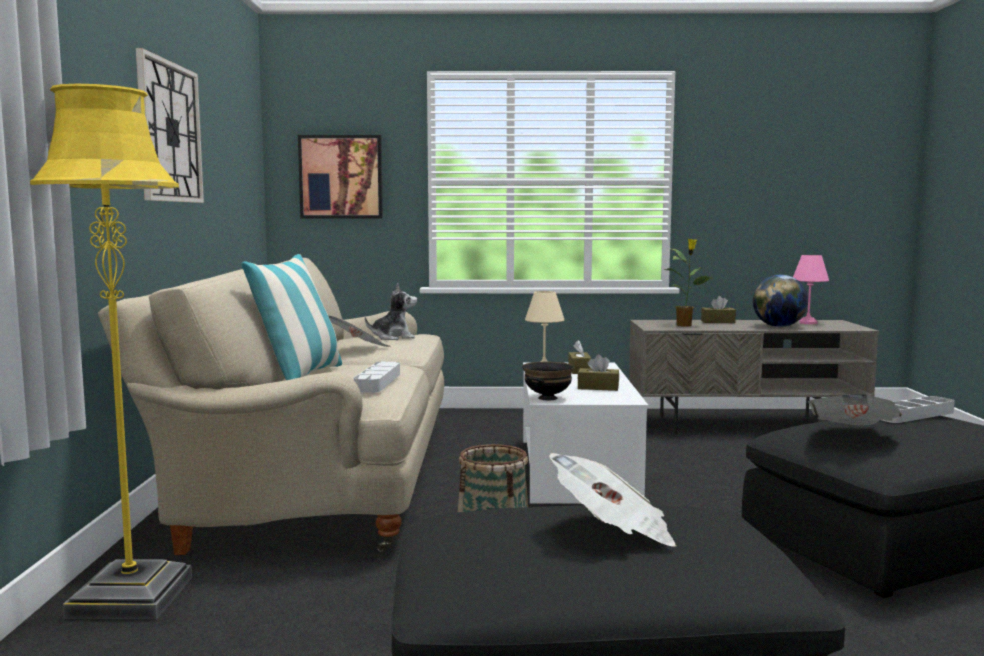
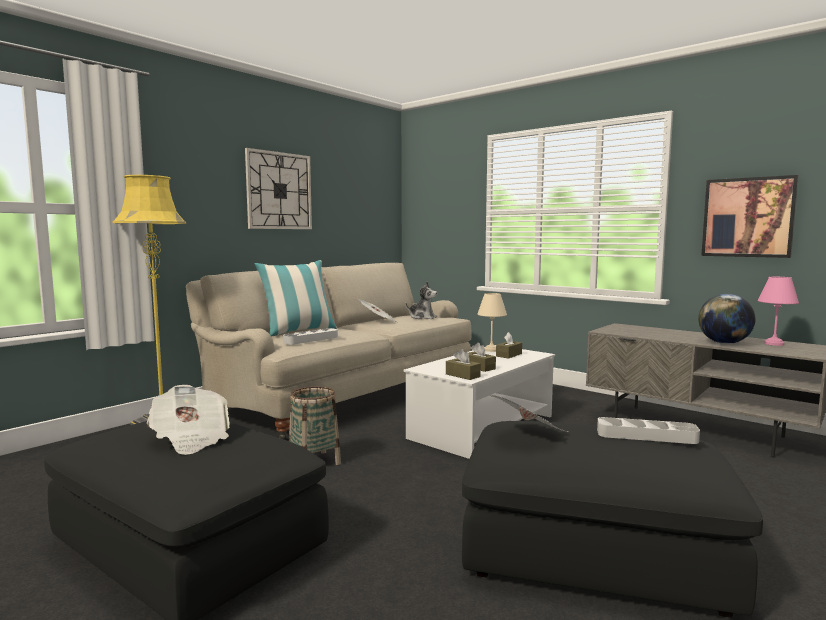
camera: 40 degrees right, 0 degrees up
(341, 177) = (438, 211): picture -> picture (748, 217)
(547, 398) = (425, 368): black bowl -> none
(685, 325) = (638, 332): potted plant -> none
(718, 322) = (683, 332): brown tissue box -> brown tissue box (462, 375)

